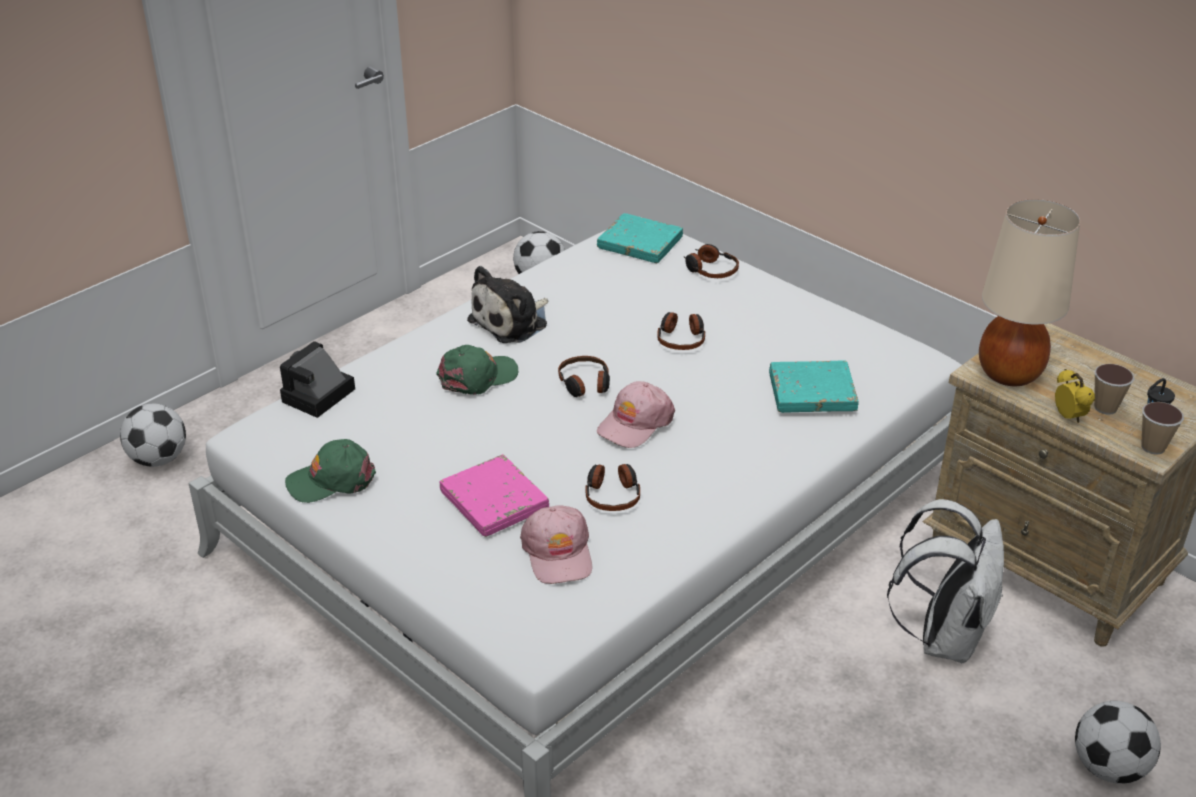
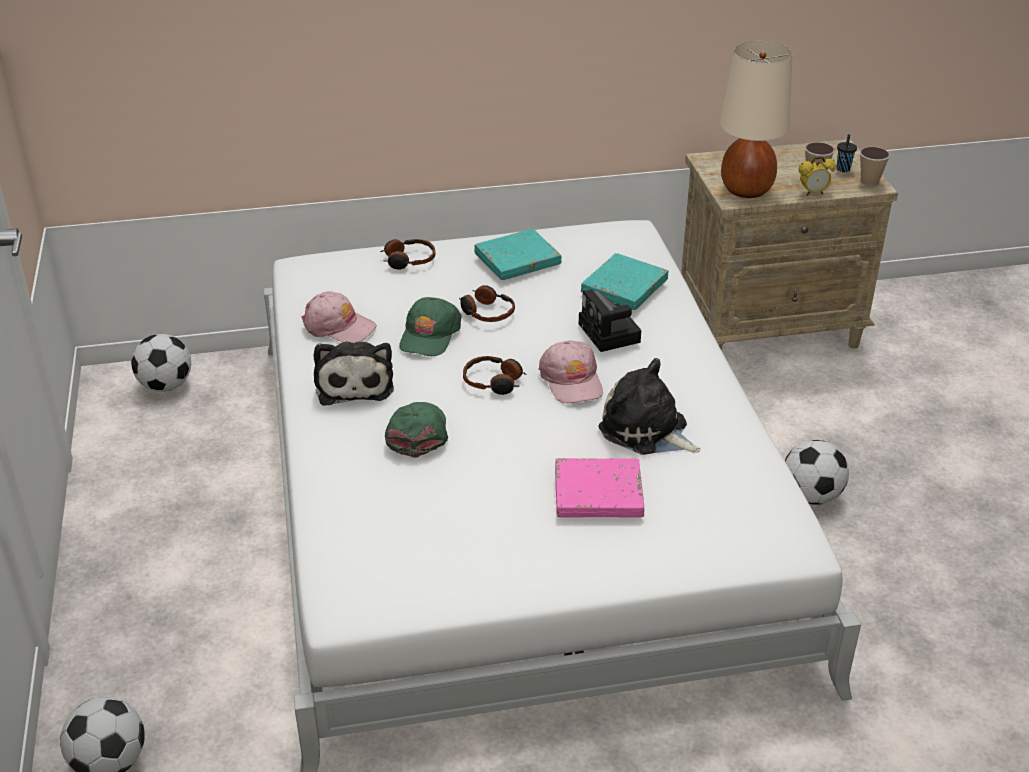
camera: 55 degrees left, 0 degrees up
(317, 397) = (331, 541): camera -> camera (611, 334)
(332, 480) = (472, 578): green cap -> green cap (429, 335)
(558, 553) = (694, 487): pink cap -> pink cap (338, 326)
(612, 494) = (646, 431): headphones -> plush toy
(640, 243) = (325, 274): turquoise book -> turquoise book (517, 259)
(943, 636) = (797, 402): white backpack -> none
(1068, 417) = (813, 193): alarm clock -> alarm clock turned 150 degrees clockwise
(1108, 767) = (959, 401): football -> football (811, 496)

